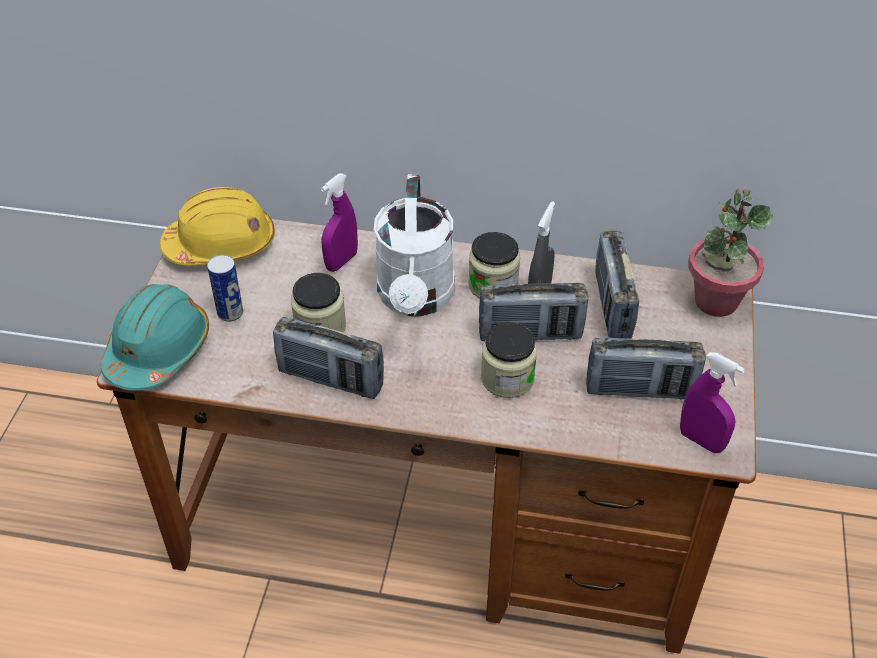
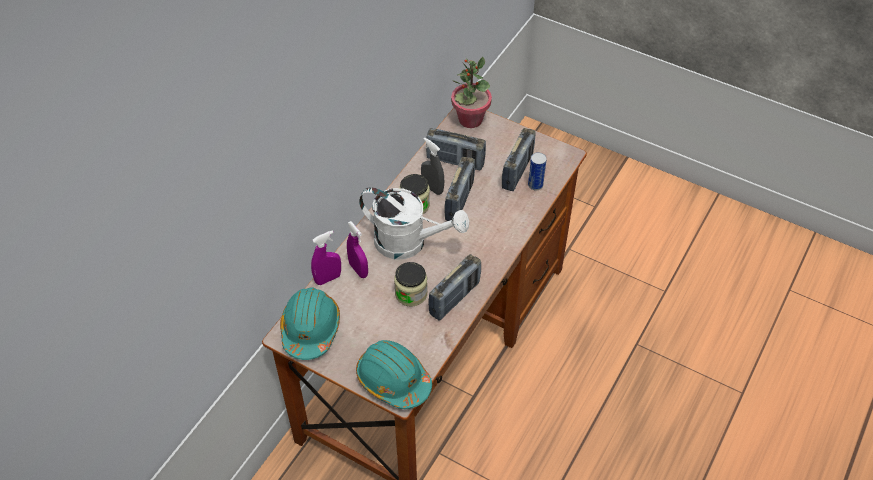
camera: 70 degrees left, 5 degrees up
(221, 245) = (310, 329): yellow hard hat -> turquoise hard hat
(230, 313) = (377, 336): can -> can (535, 185)
(507, 378) = (487, 221): jar -> none
(701, 440) = (558, 161): purple spray bottle -> purple spray bottle (328, 278)

